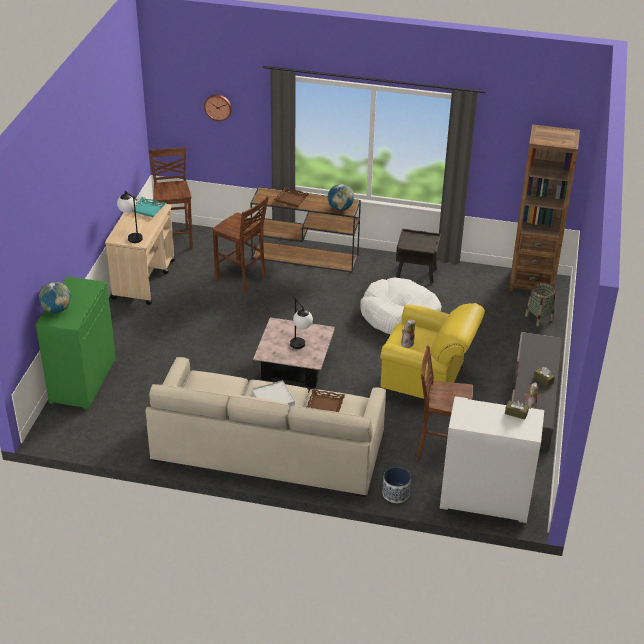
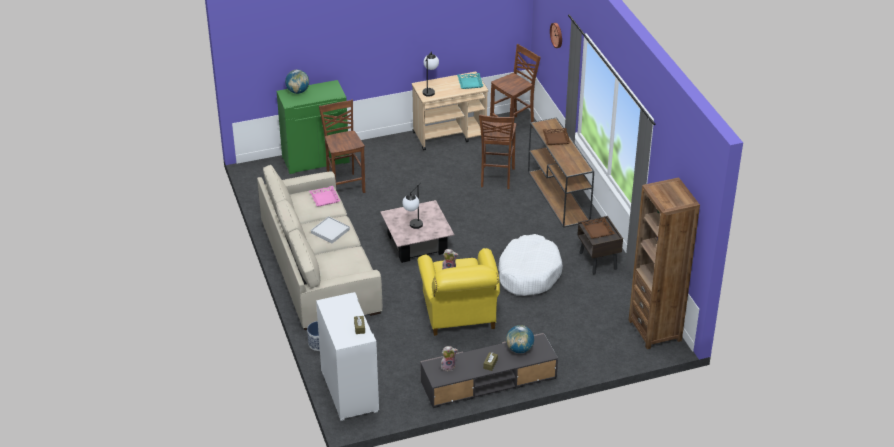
camera: 60 degrees right, 0 degrees up
(212, 382) = (324, 198): none -> pink tray
(325, 405) = (344, 257): brown tray -> brown tray (598, 230)
(340, 208) = (570, 166): globe -> globe (519, 349)
(440, 451) = (384, 349): brown stool -> brown stool (345, 185)
(539, 318) = (606, 350): basket -> none

